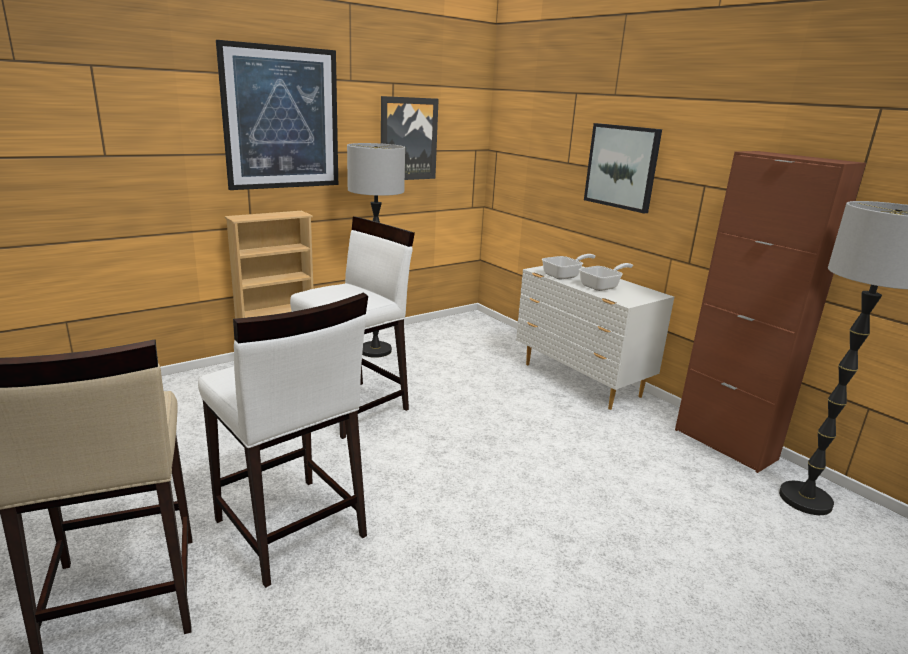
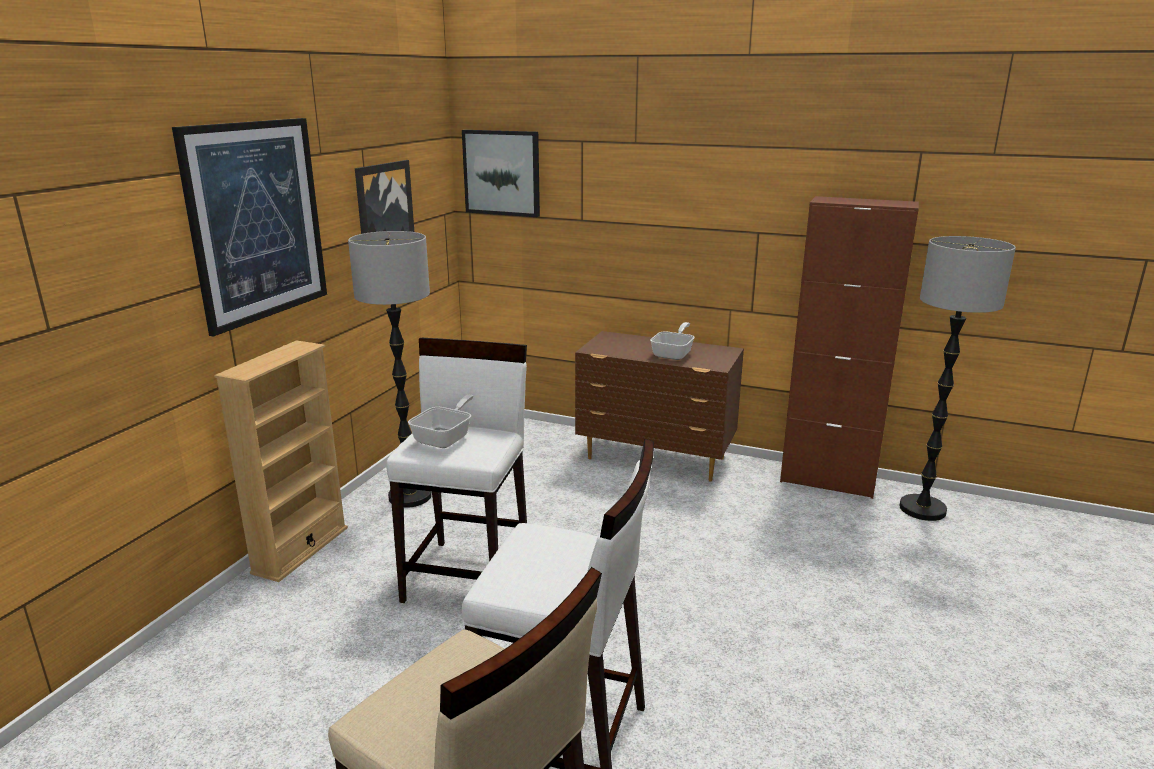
camera: 30 degrees left, 0 degrees up
(565, 275) = (625, 349): frying pan -> frying pan (447, 437)
(581, 381) = (656, 459): white dresser -> brown dresser
(622, 167) = (657, 220): picture -> picture (502, 173)

